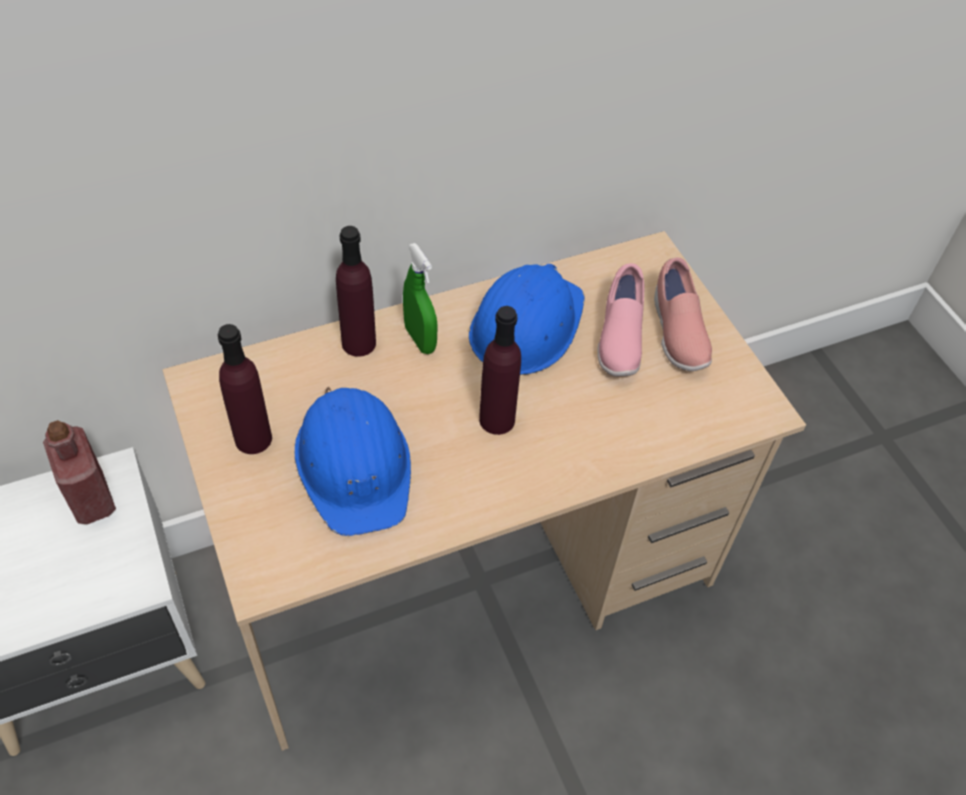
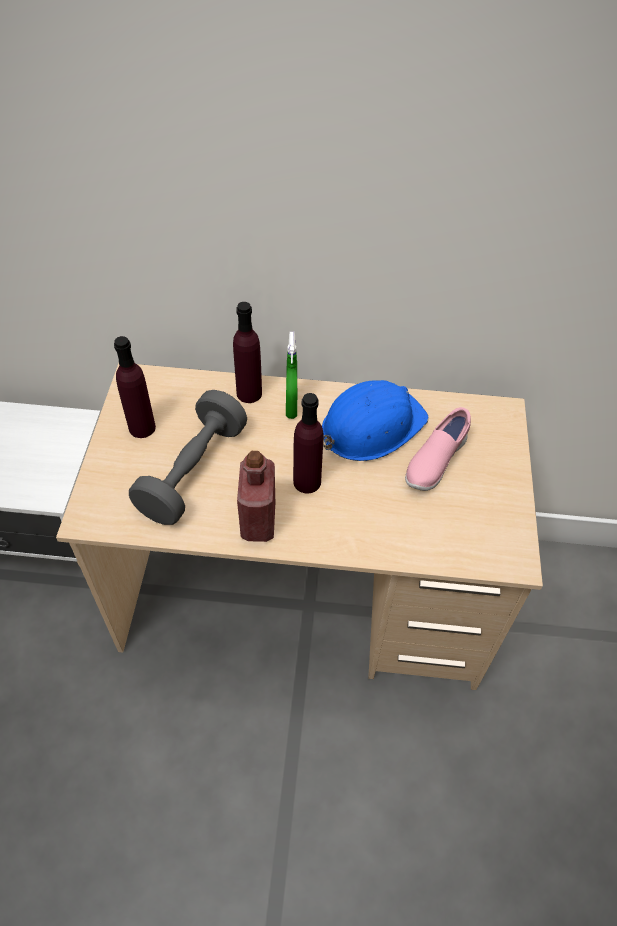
camera: 30 degrees right, 0 degrees up
(91, 499) = (57, 432): red bottle -> red bottle (258, 521)
(355, 465) = (193, 471): blue hard hat -> grey dumbbell
(677, 333) = (482, 475): pink shoe -> none

